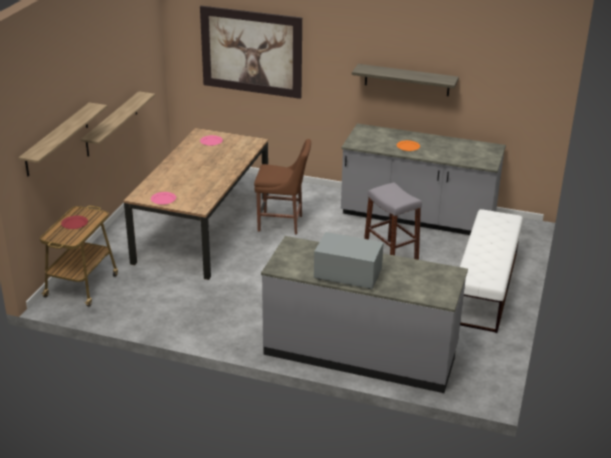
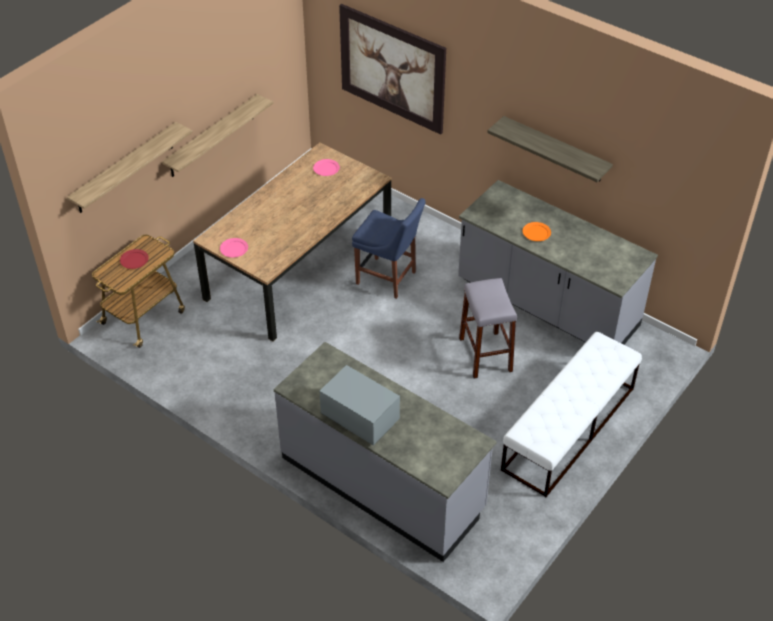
camera: 20 degrees right, 15 degrees up
(283, 223) = (388, 279): brown chair -> blue chair

